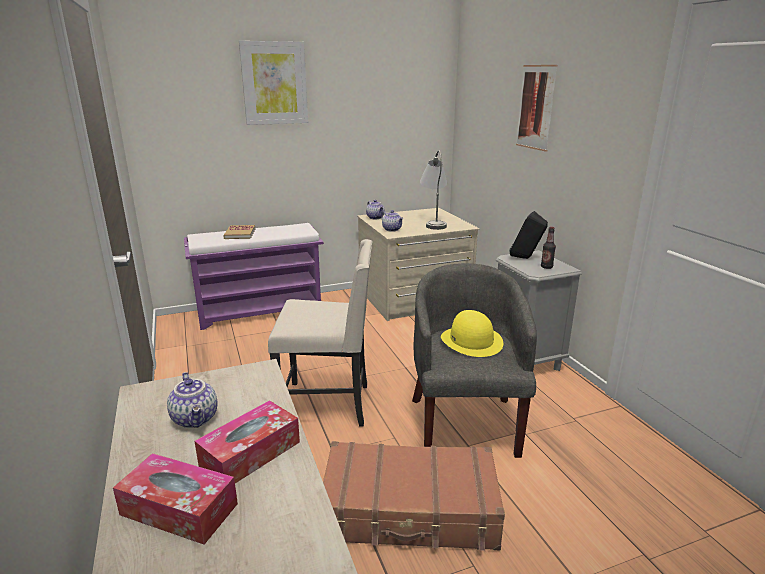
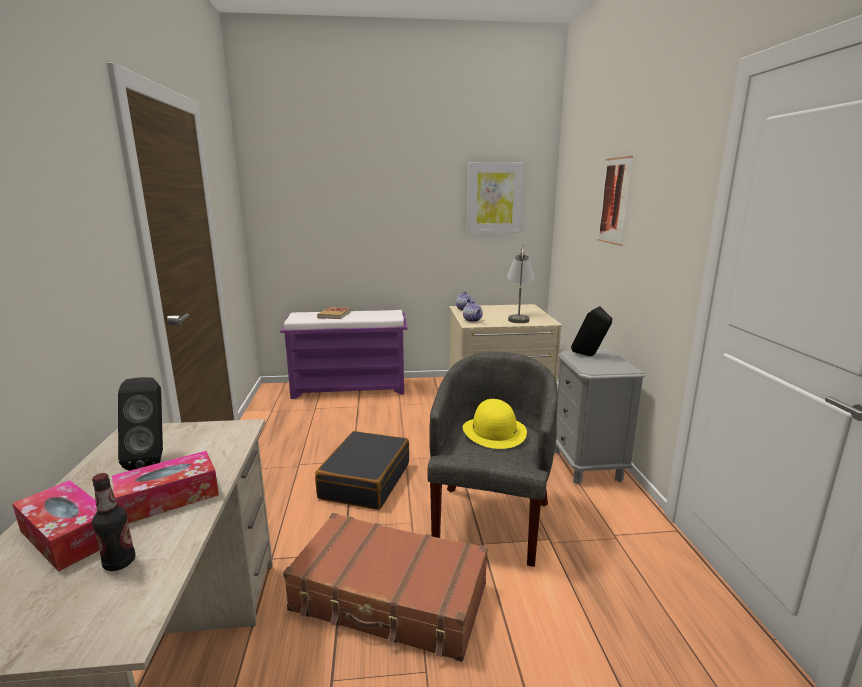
camera: 15 degrees right, 5 degrees down
(196, 418) = (153, 460): teapot -> black speaker
(274, 83) = (375, 180): picture -> picture (494, 198)
(328, 405) = (365, 480): beige chair -> black suitcase
(546, 267) = (606, 366): bottle -> bottle (119, 562)

